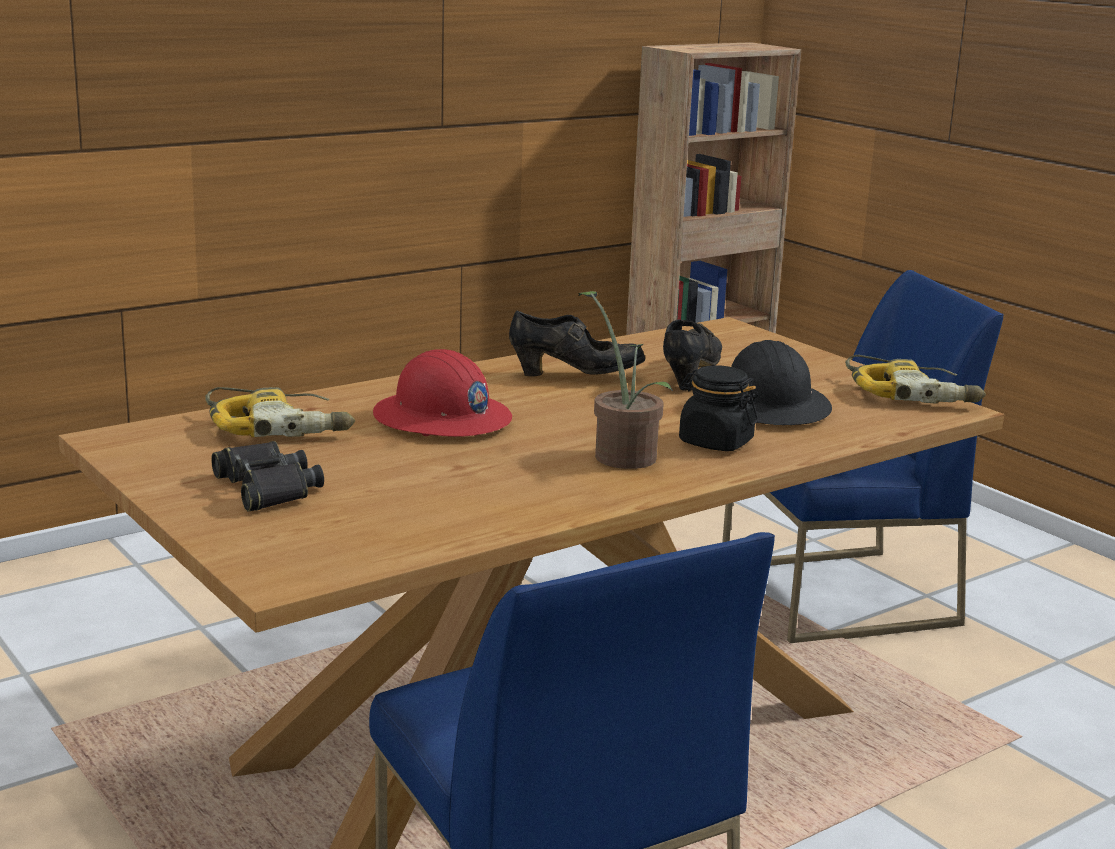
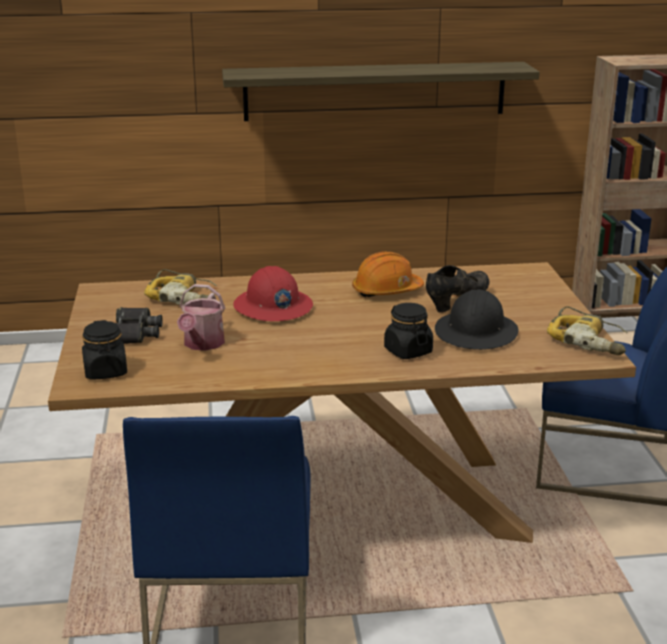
camera: 30 degrees right, 5 degrees up
(299, 550) = (105, 371): none -> black jar
(359, 104) = (375, 91): none -> shelf
(405, 484) = (202, 344): none -> watering can
(576, 376) = (386, 291): black shoe -> orange hard hat
(622, 454) = (342, 348): potted plant -> none

